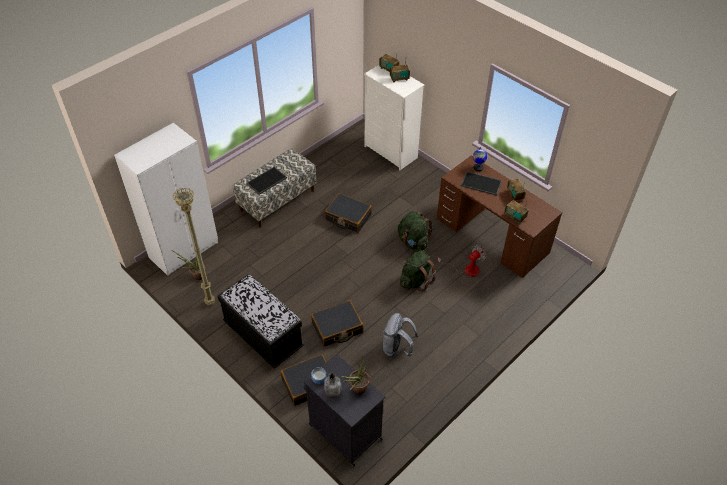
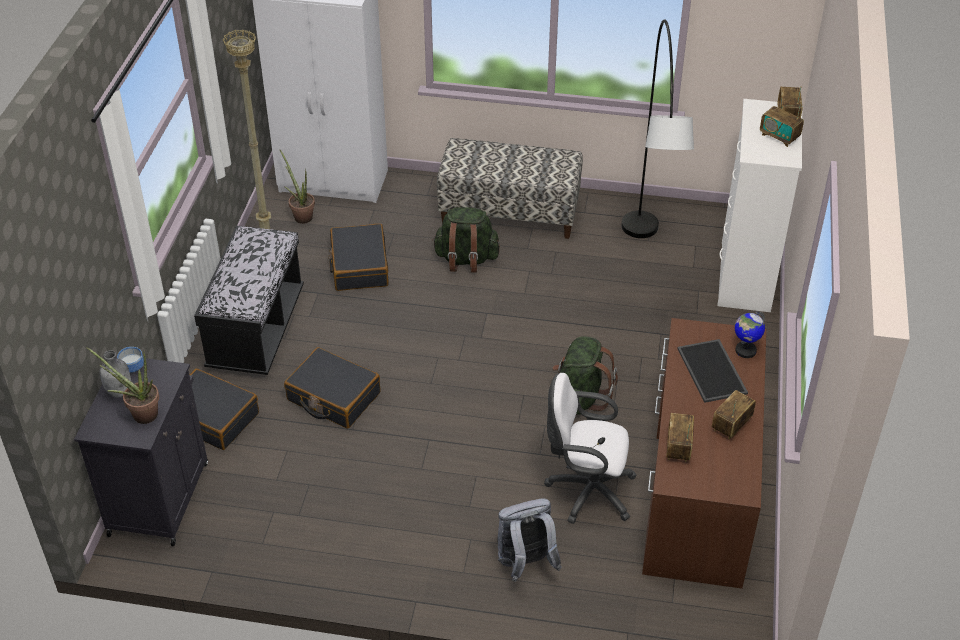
camera: 55 degrees right, 5 degrees down
(267, 181) = (489, 163): tray -> none
(348, 217) = (553, 300): black suitcase -> black suitcase (359, 266)
(359, 179) = (644, 273): none -> grey floor lamp
(397, 348) = (352, 483): grey backpack -> grey backpack (525, 564)
(415, 281) = (503, 439): green backpack -> green backpack (466, 259)
(466, 270) = (586, 490): fan -> white office chair

